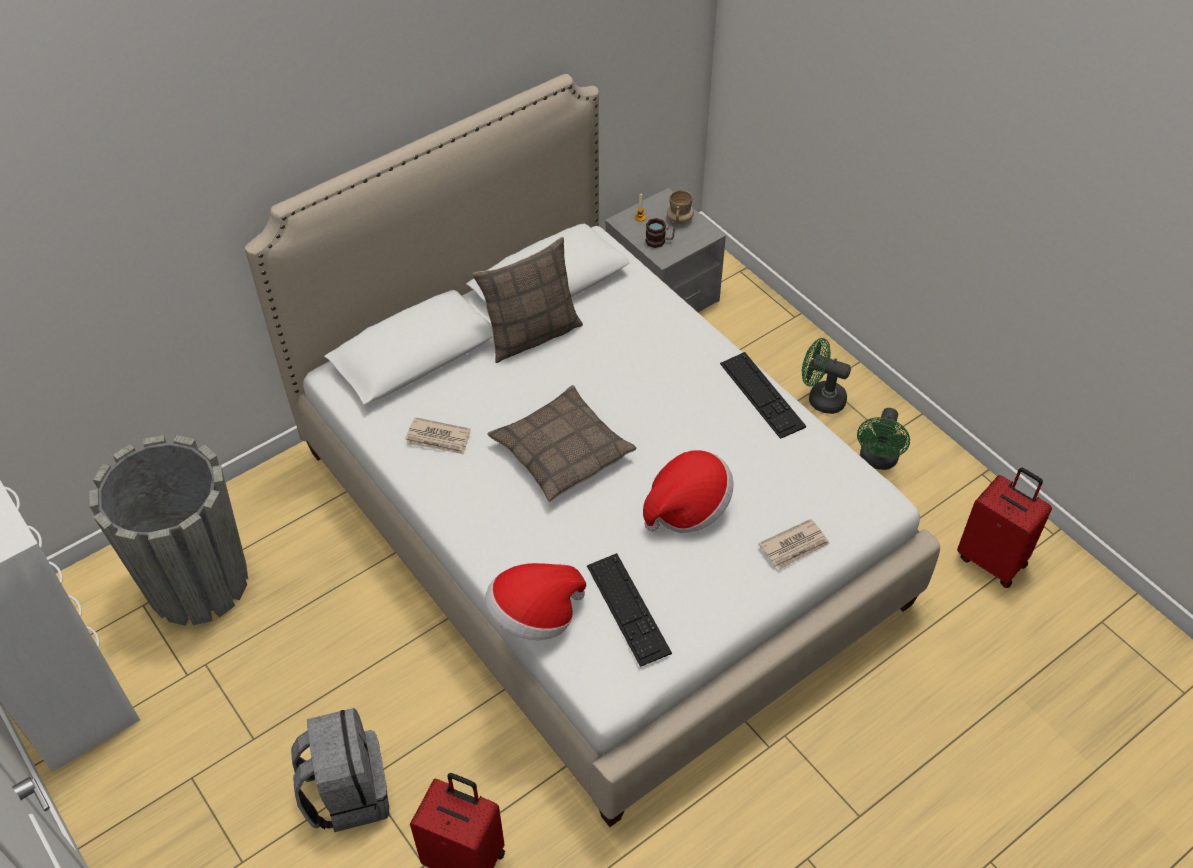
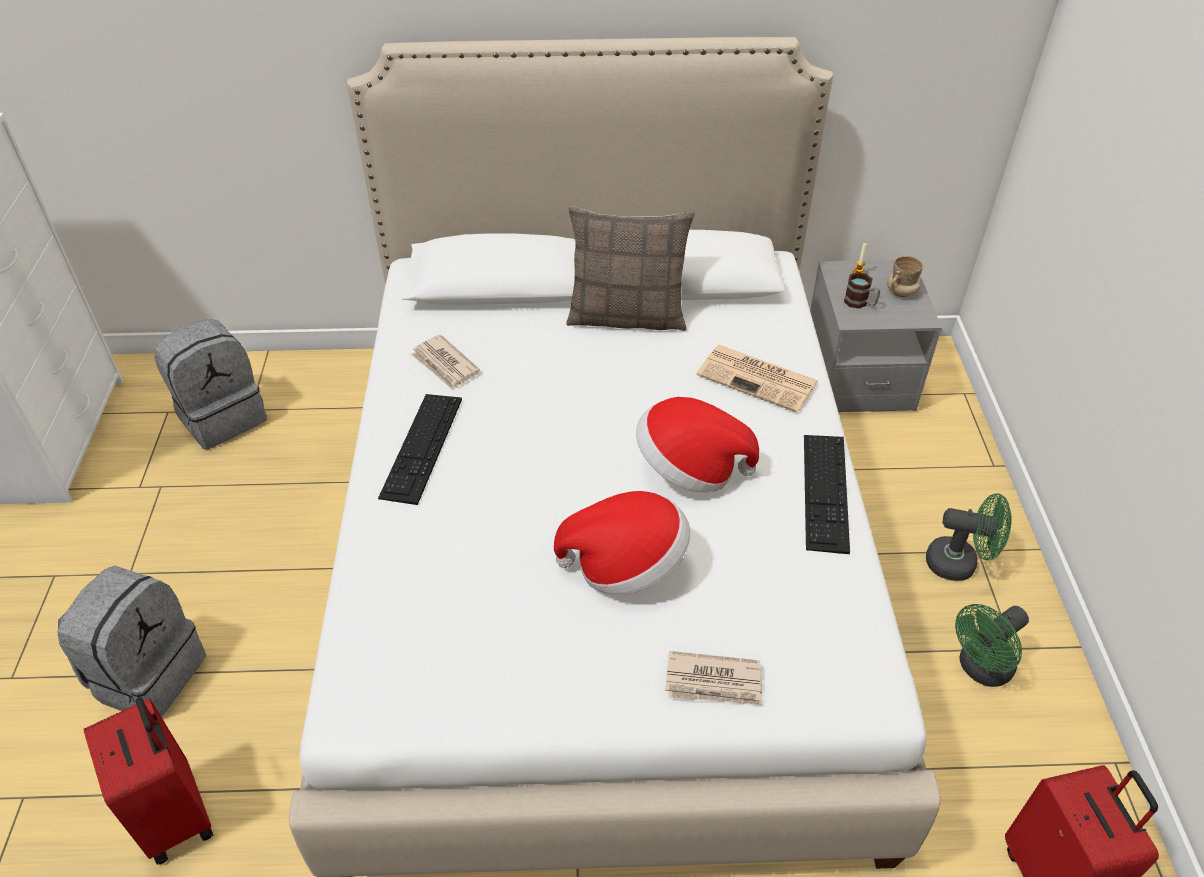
camera: 35 degrees right, 5 degrees down
(198, 582) = (223, 417): grey planter -> grey backpack
(534, 616) = (356, 582): hat -> hat (690, 468)
(561, 451) = (548, 436): pillow -> none
(628, 609) = (455, 635): keyboard -> keyboard (422, 447)
(660, 337) = (759, 379): none -> newspaper
(820, 398) = (959, 563): green fan -> green fan turned 135 degrees clockwise

